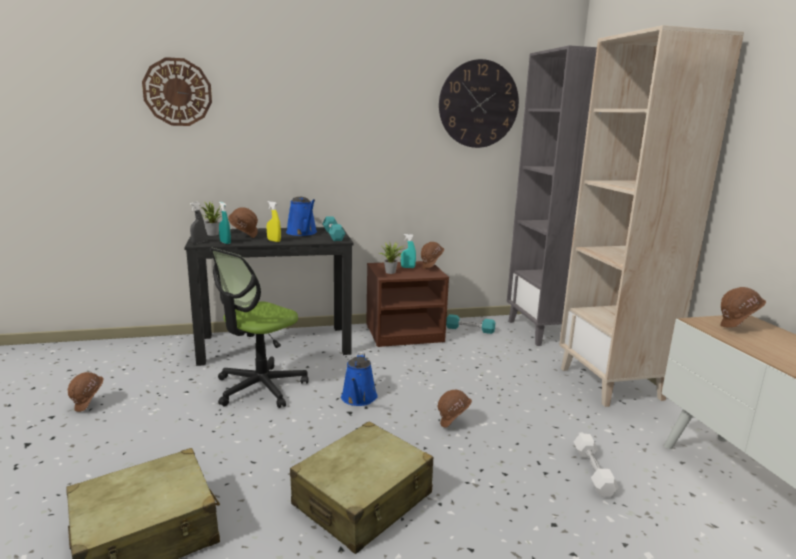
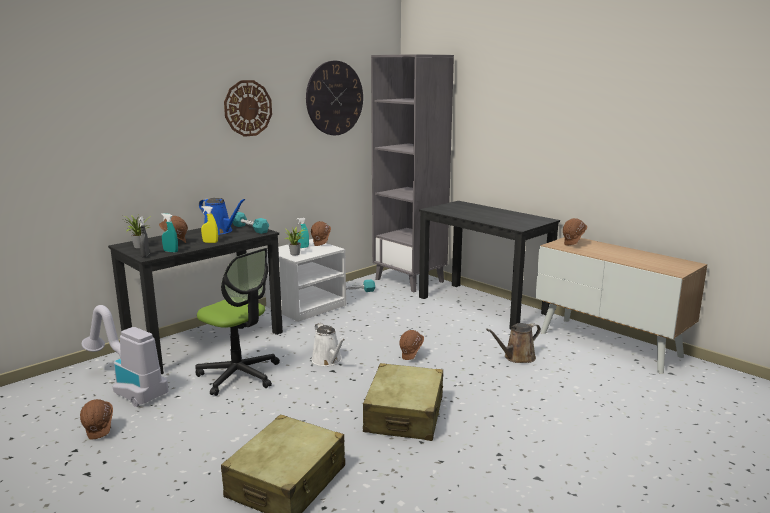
camera: 30 degrees left, 0 degrees up
(162, 371) = (128, 388): none -> vacuum cleaner
(177, 92) = (81, 109): wall clock -> wall clock (248, 108)
(260, 387) = (239, 375): office chair -> office chair turned 60 degrees counterclockwise
(358, 399) = (328, 360): blue watering can -> white watering can
(404, 333) = (306, 306): brown nightstand -> white nightstand
(593, 472) = (517, 357): white dumbbell -> brown watering can
(611, 384) = (483, 305): beige bookcase -> black desk

